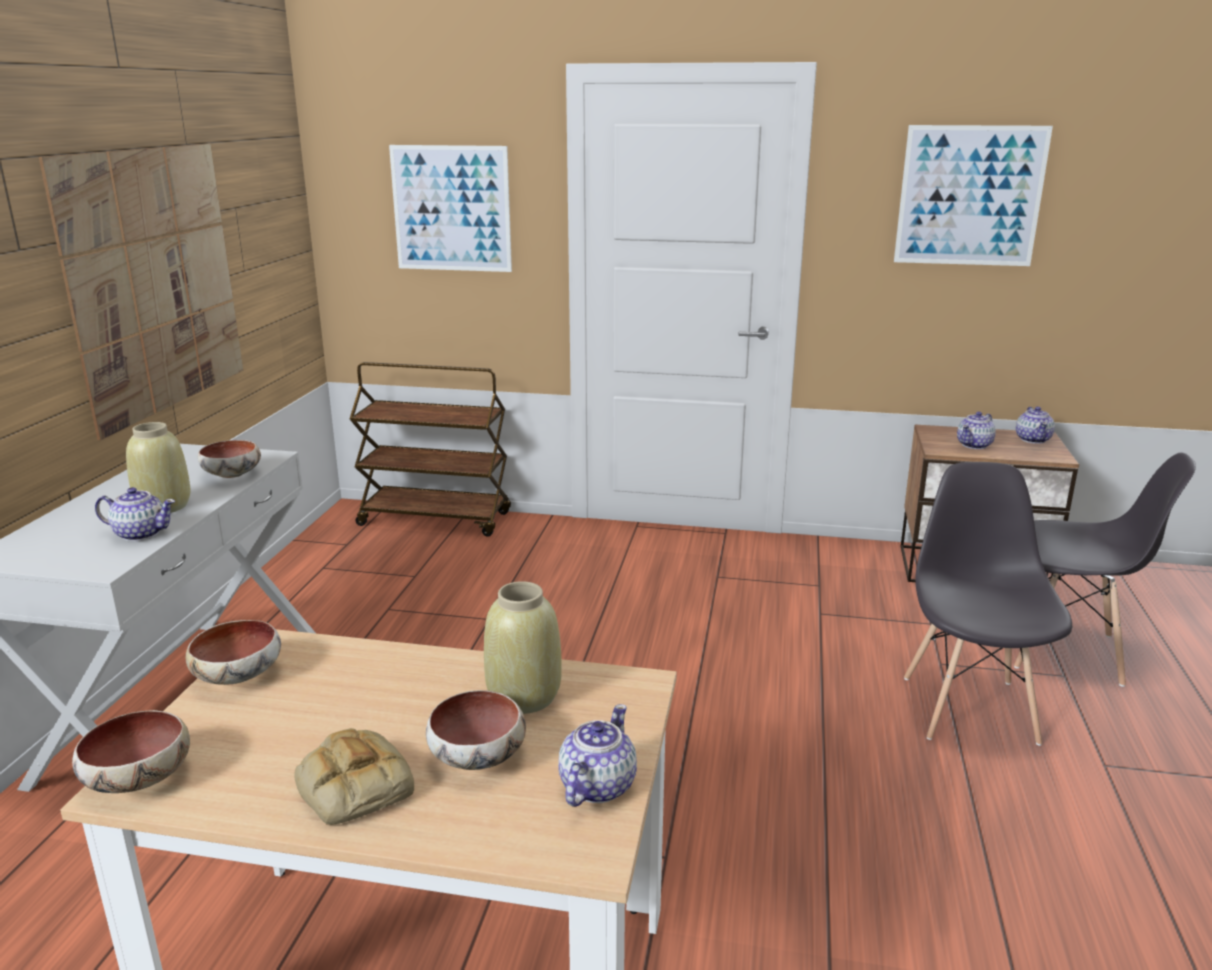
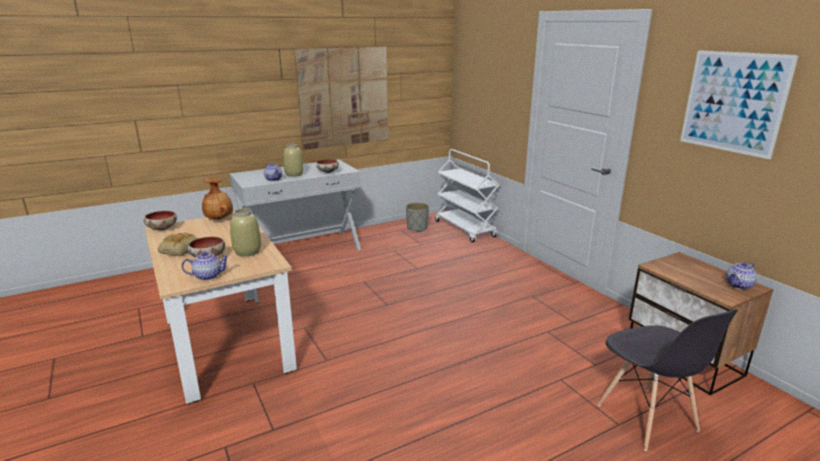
camera: 50 degrees right, 0 degrees up
(239, 675) = (219, 219): bowl -> brown vase
(349, 551) = (417, 228): none -> grey planter
(436, 519) = (465, 229): brown cart -> white cart
(451, 209) = (493, 82): picture -> none
(969, 708) = (532, 400): grey chair -> none
(974, 445) = (685, 272): teapot -> none

